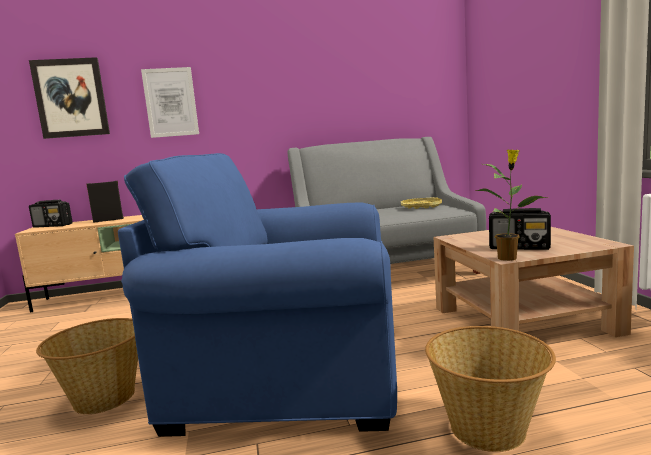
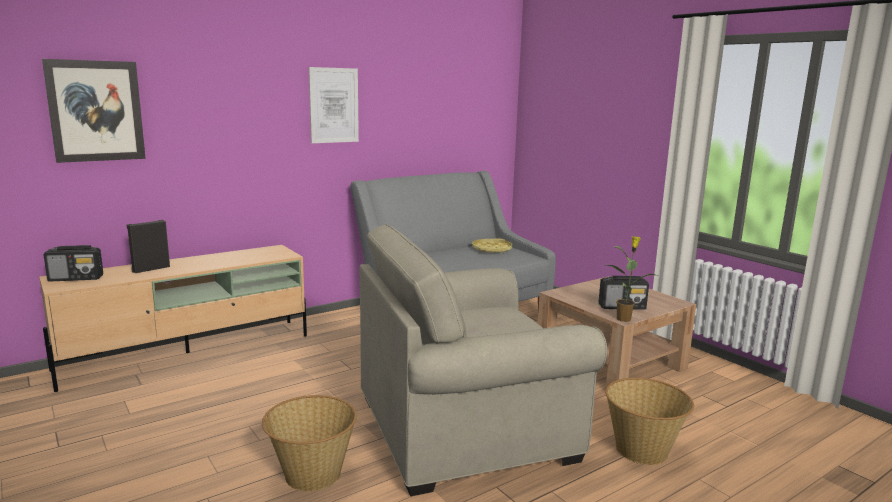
camera: 25 degrees left, 5 degrees up
(170, 102) = (222, 122): picture -> picture (334, 105)
(290, 371) = (464, 427): blue armchair -> beige armchair

